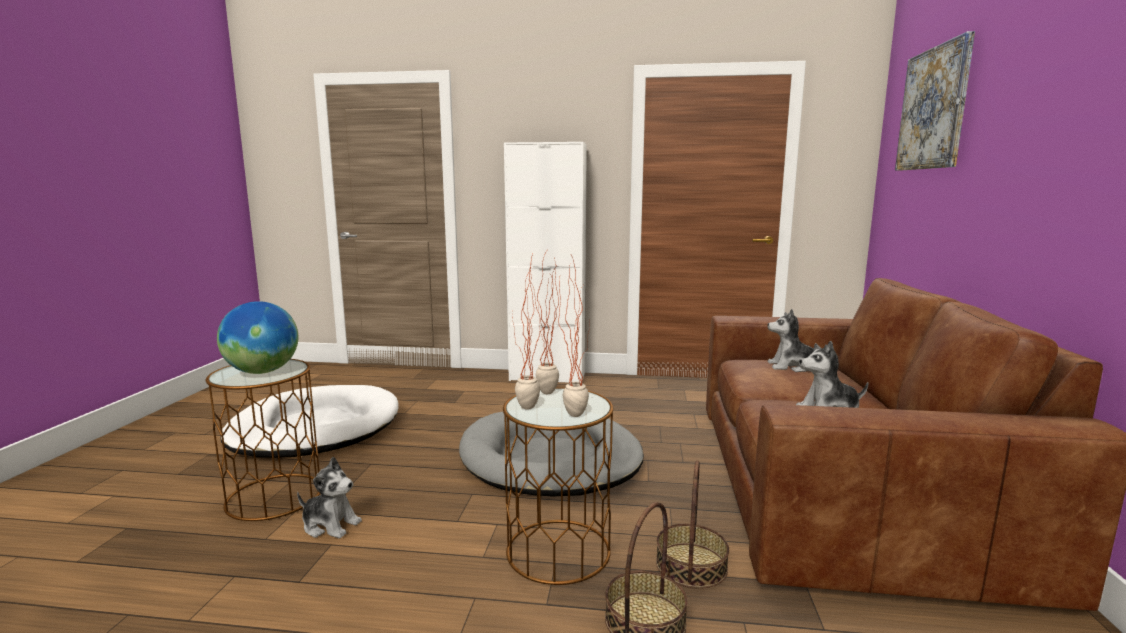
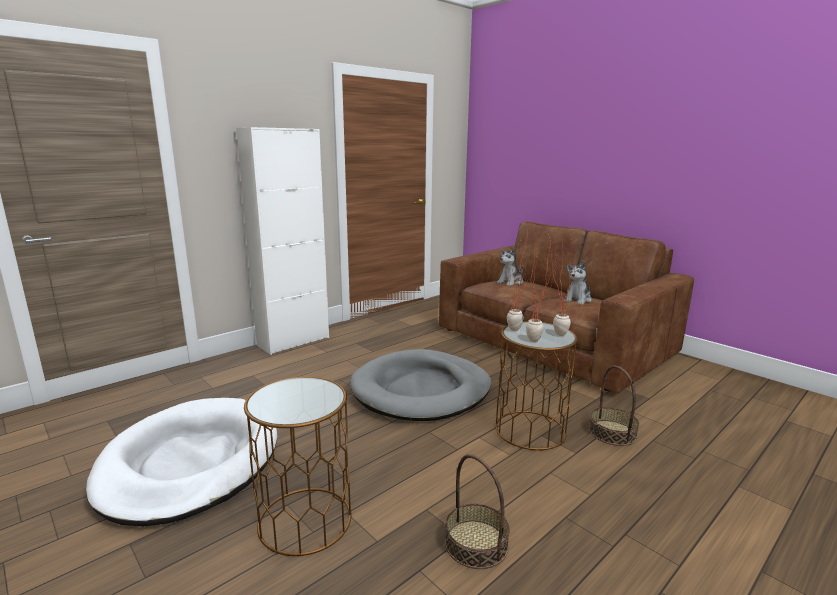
camera: 50 degrees left, 5 degrees up
(262, 372) = (302, 397): globe -> none
(330, 525) = (396, 502): plush toy -> none
(691, 565) = (579, 402): basket -> basket (476, 543)
(933, 108) = (525, 119): picture -> none

